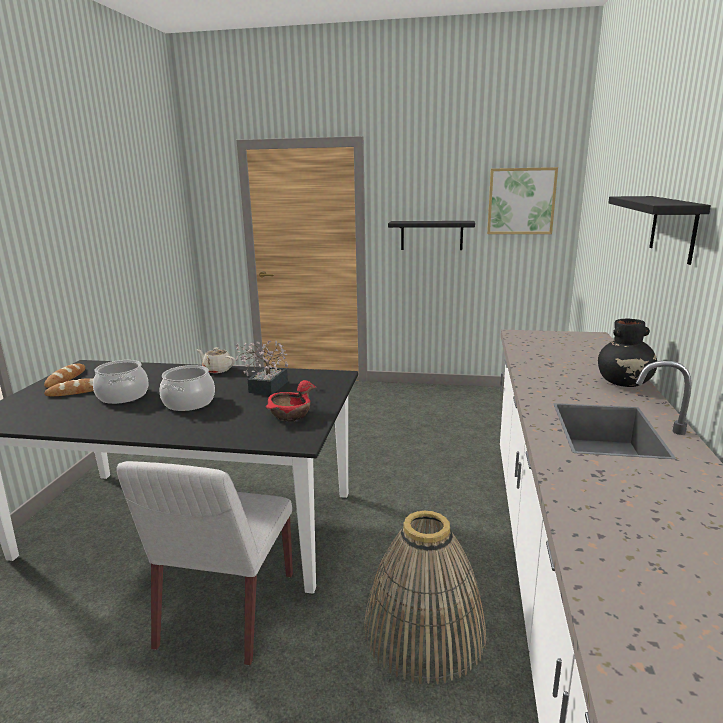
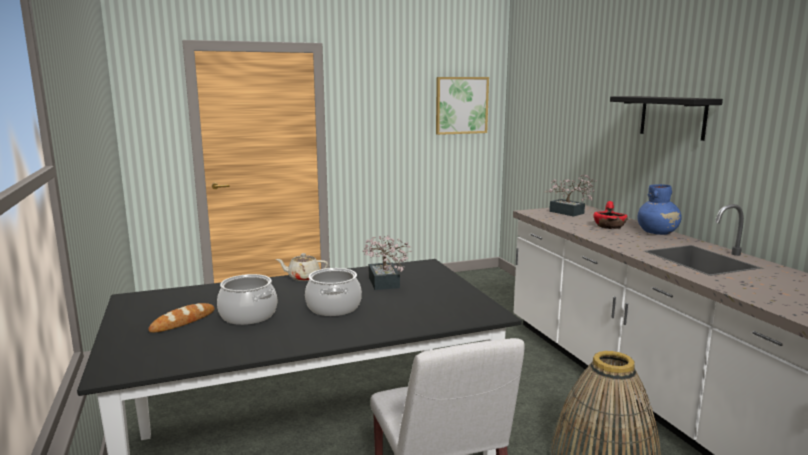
camera: 30 degrees left, 5 degrees down
(66, 378) = (137, 313): bread -> none
(290, 415) = (448, 299): red bowl -> red bowl (609, 226)
(431, 235) = (388, 137): black shelf -> none
(561, 341) = (569, 213): none -> potted plant
(624, 383) = (657, 233): black vase -> blue vase

